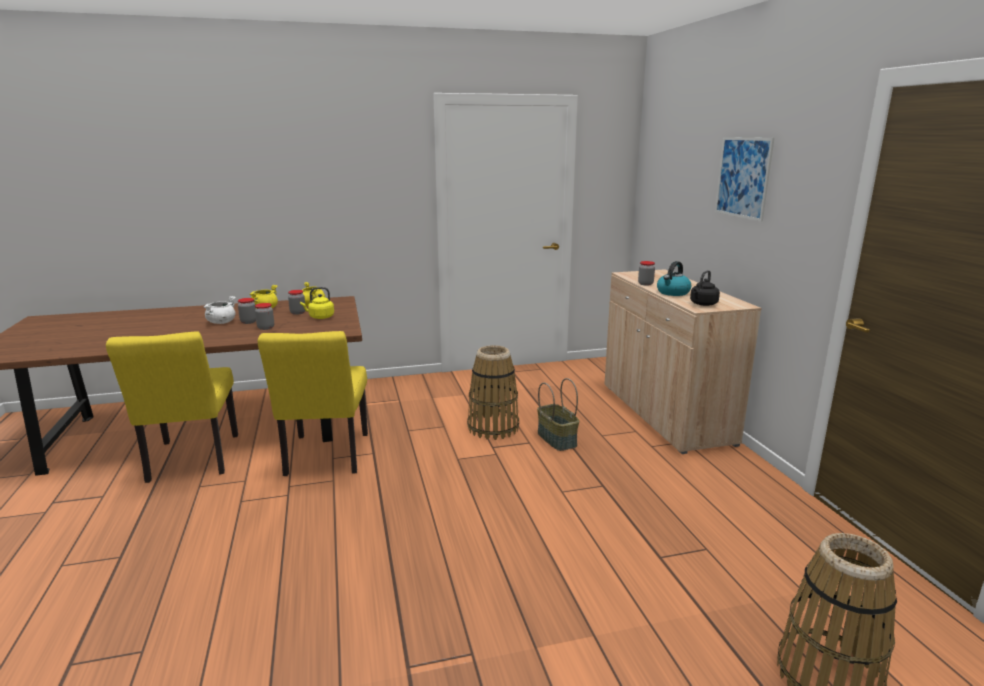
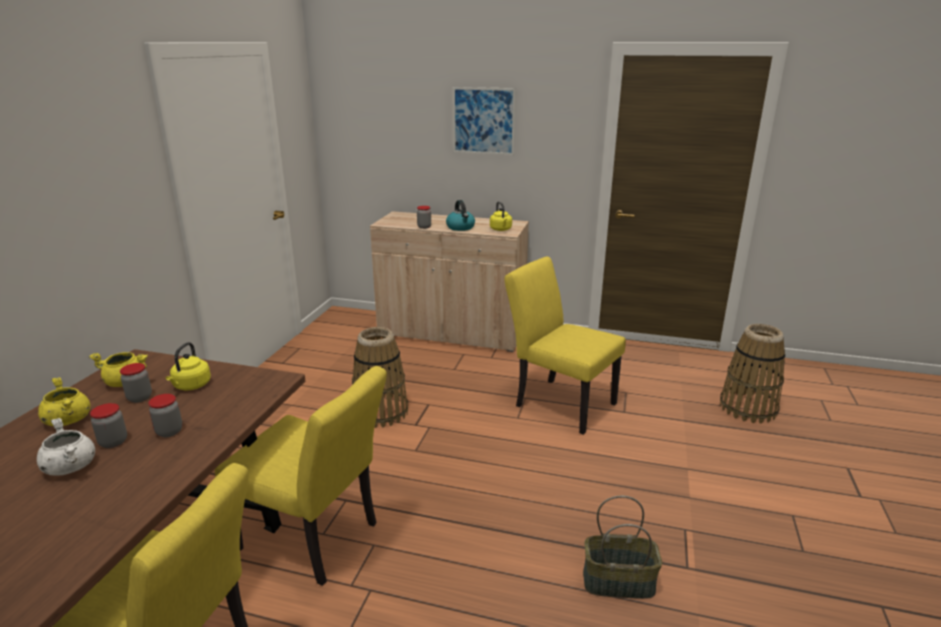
camera: 60 degrees left, 5 degrees up
(557, 439) = (438, 389): basket -> basket (619, 581)
(620, 507) = (558, 402): none -> yellow chair
(703, 304) = (501, 229): black kettle -> yellow kettle

